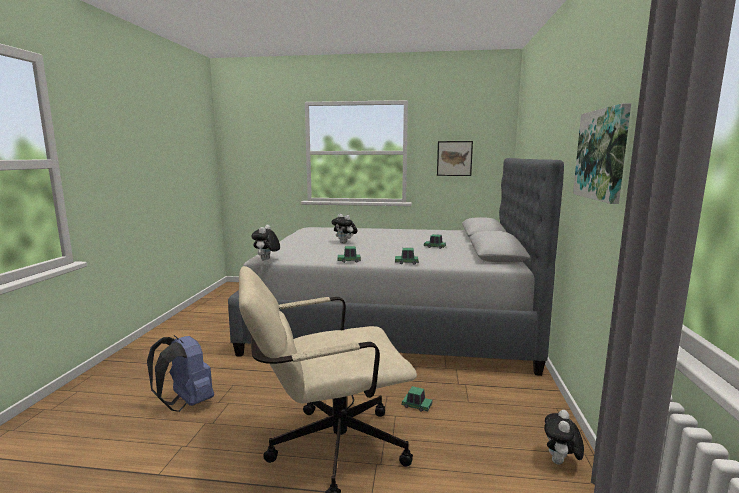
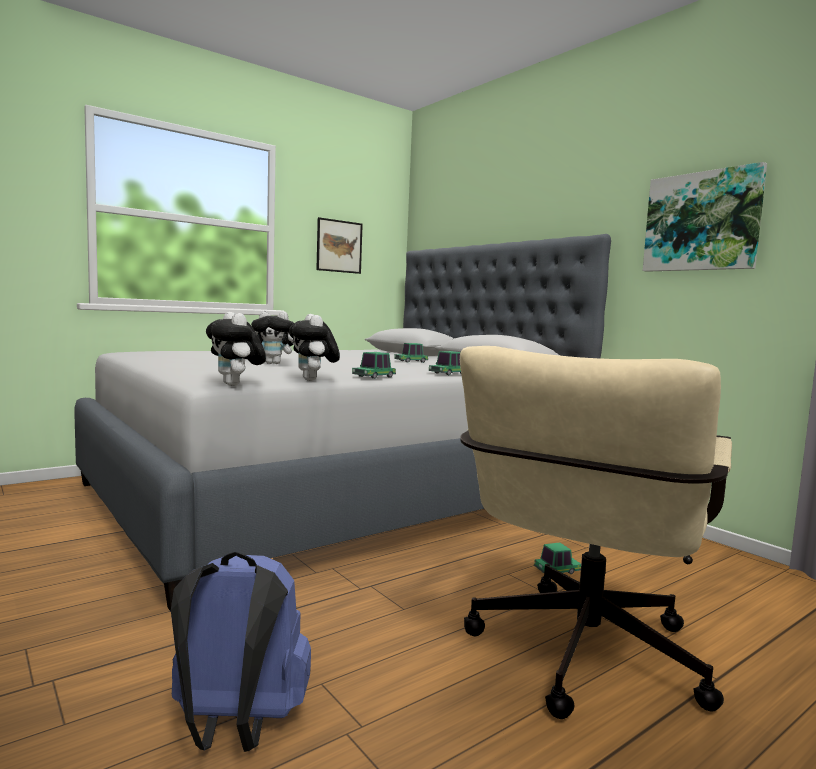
camera: 45 degrees left, 5 degrees down
(560, 463) = (741, 566): plush toy -> plush toy (313, 380)

